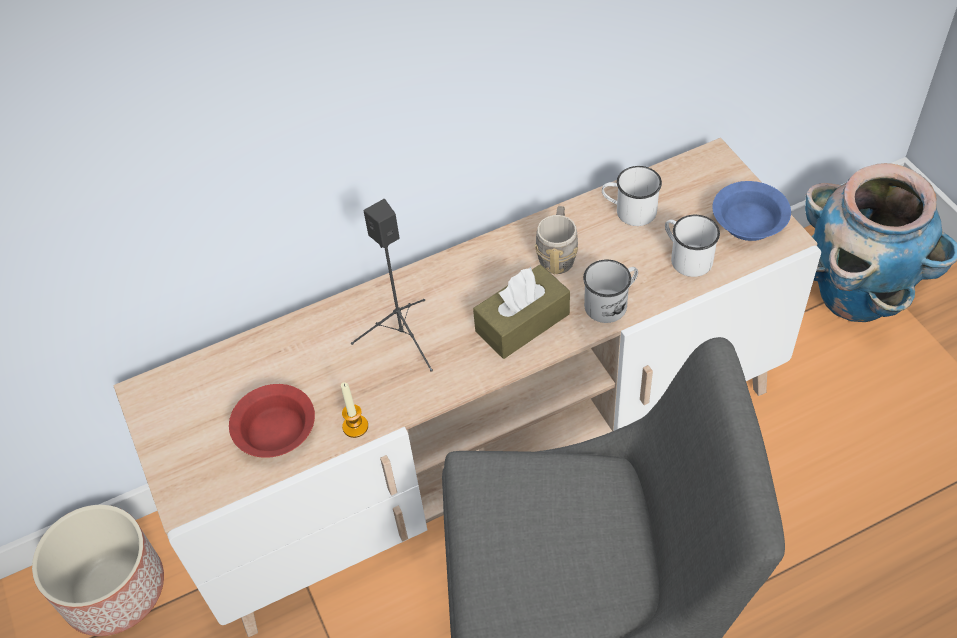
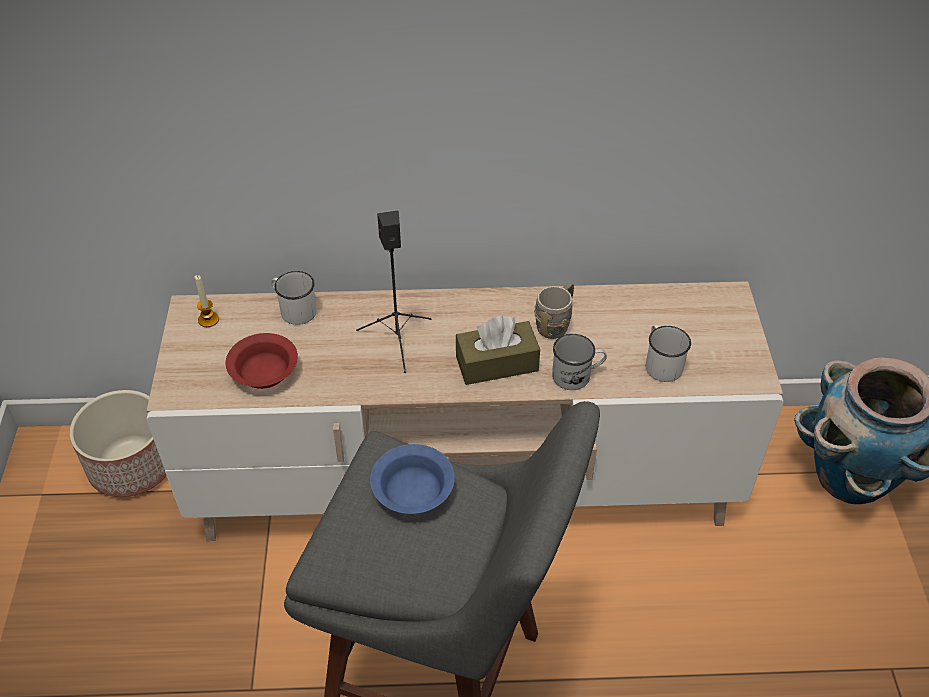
camera: 20 degrees right, 5 degrees down
(355, 426) = (324, 390): candle -> candle (208, 320)
(629, 211) = (635, 311): white mug -> white mug (294, 309)
(746, 223) = (729, 355): blue bowl -> blue bowl (412, 490)

